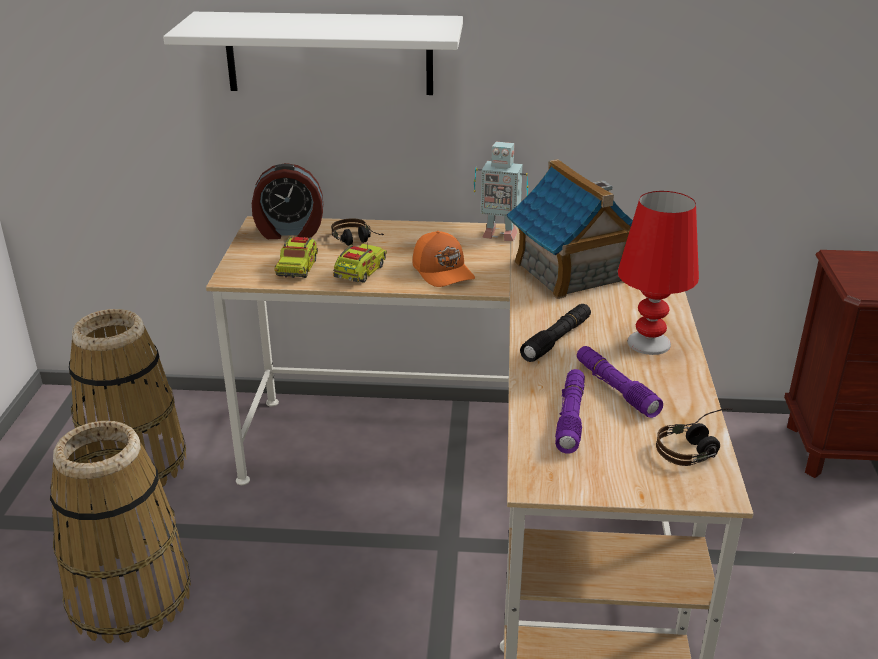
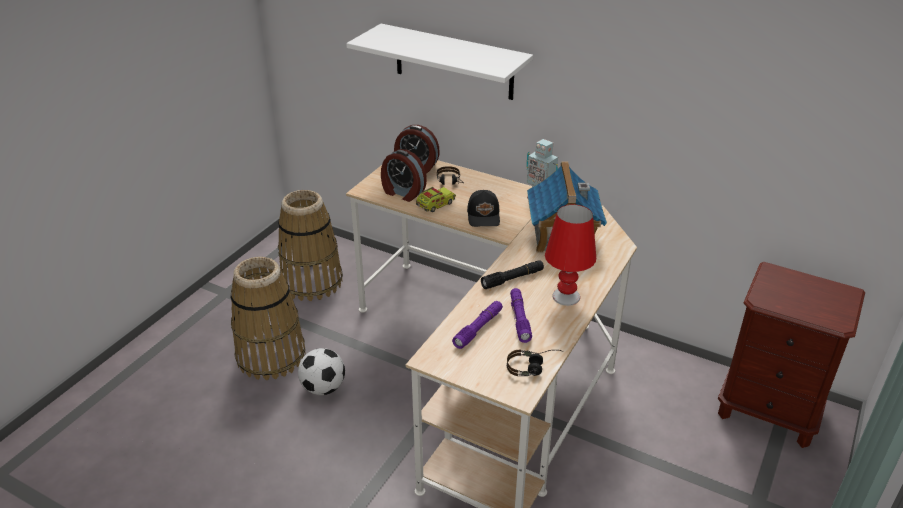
camera: 25 degrees right, 5 degrees up
(251, 617) = (323, 388): none -> football
(297, 268) = (403, 193): toy truck -> alarm clock
(443, 271) = (484, 216): orange cap -> black cap

